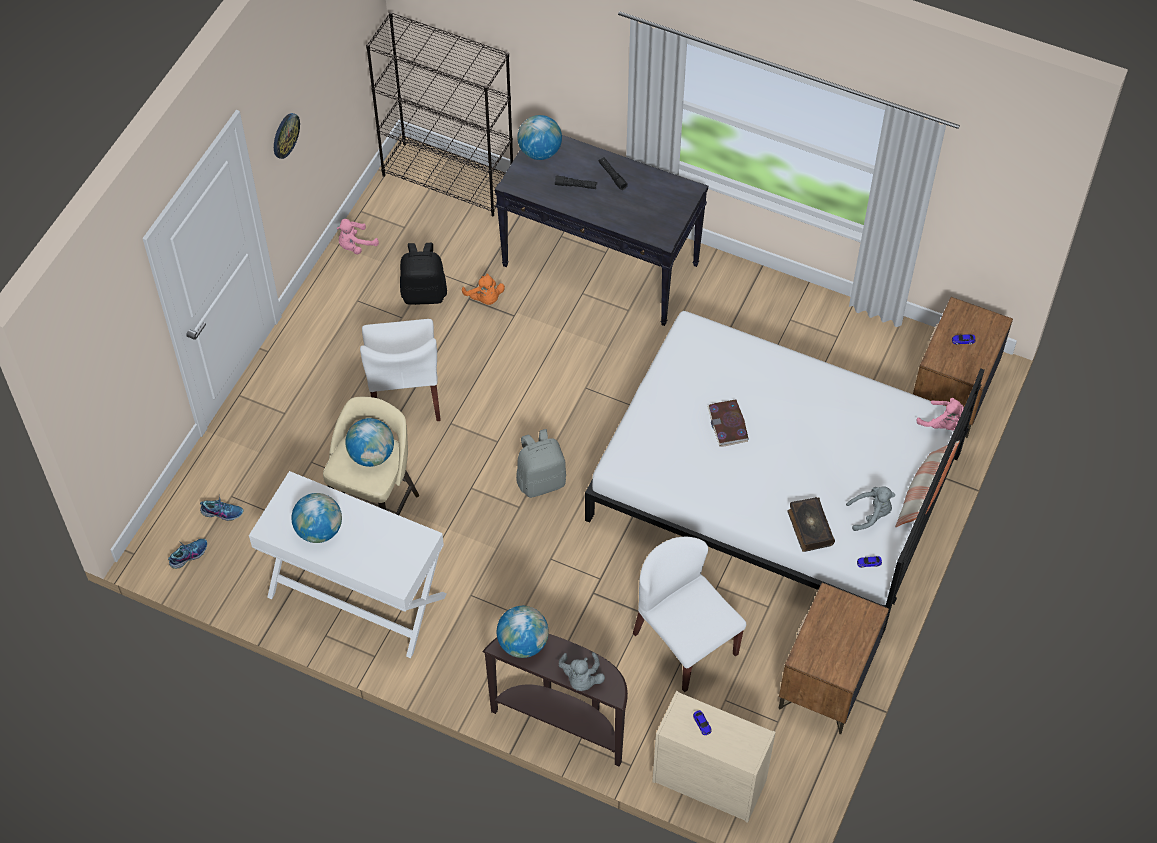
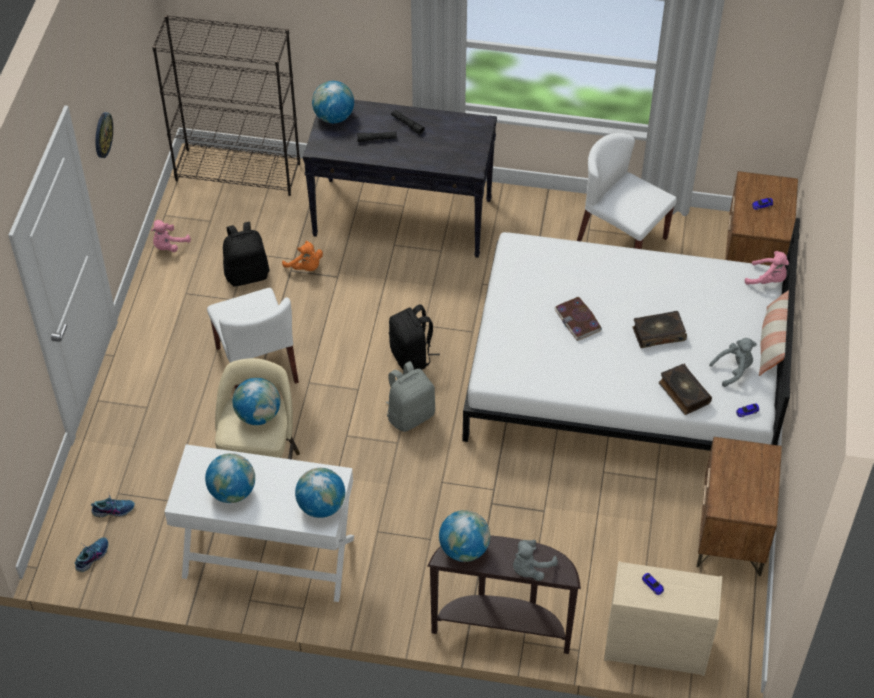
camera: 15 degrees left, 5 degrees down
(400, 565) = (321, 506): none -> globe
(562, 419) = (412, 356): none -> black backpack
(581, 678) = (530, 568): grey plush toy -> grey plush toy turned 60 degrees clockwise
(684, 643) = (591, 528): white chair -> white chair (621, 239)
(806, 458) = (658, 333): none -> book

